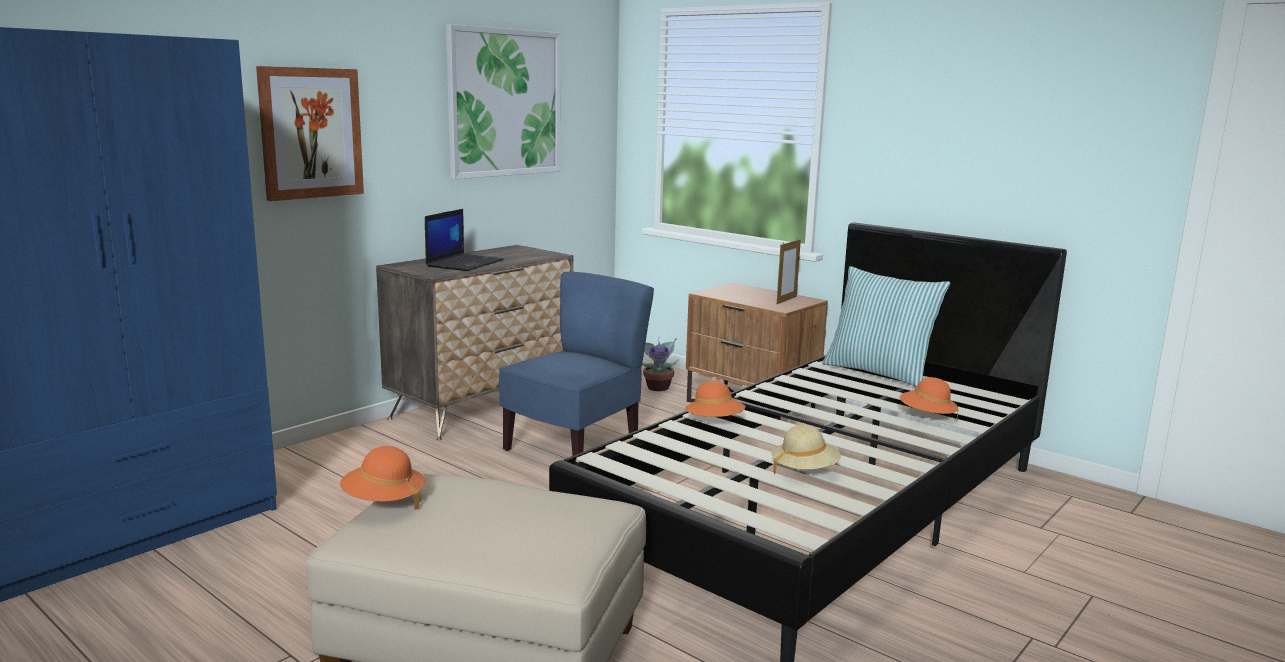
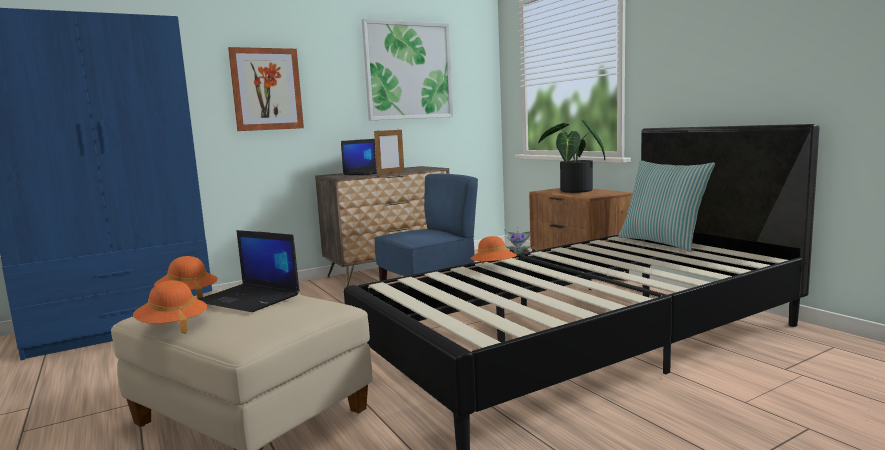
camera: 20 degrees right, 5 degrees down
(492, 502) = (250, 298): none -> laptop
(748, 295) = (573, 191): none -> potted plant
(786, 300) = (599, 193): picture frame -> picture frame (390, 173)
(804, 470) = (532, 297): beige hat -> none
(927, 416) = (678, 268): orange hat -> orange hat (172, 326)

